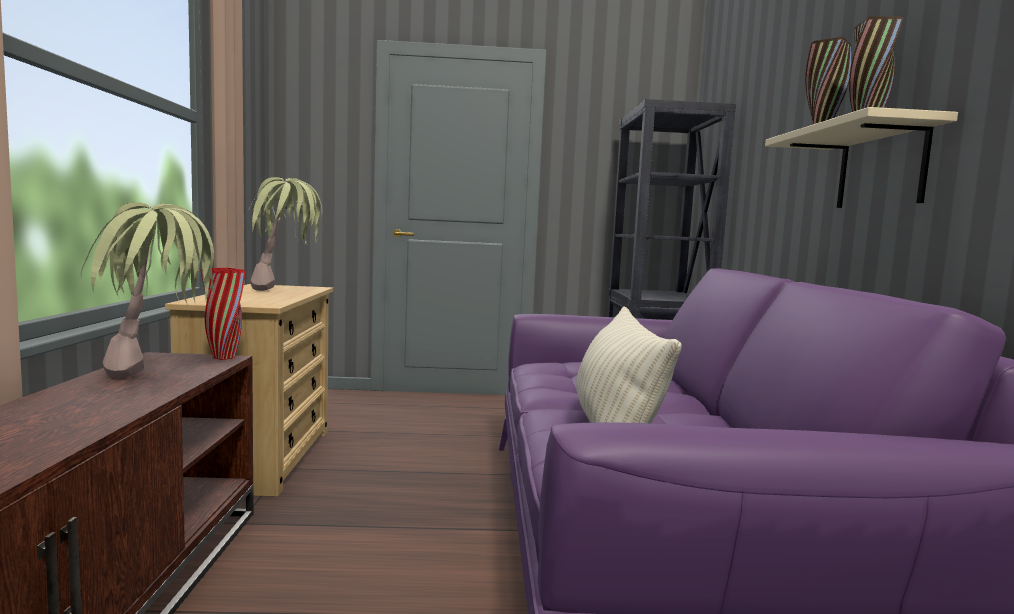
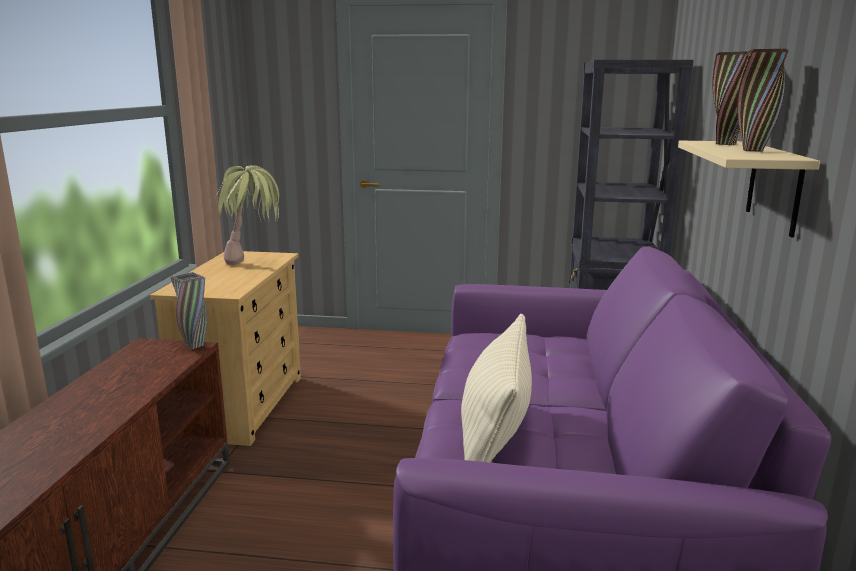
camera: 10 degrees right, 10 degrees up
(158, 379) = (141, 377): potted plant -> none
(224, 358) = (195, 346): red vase -> grey vase

